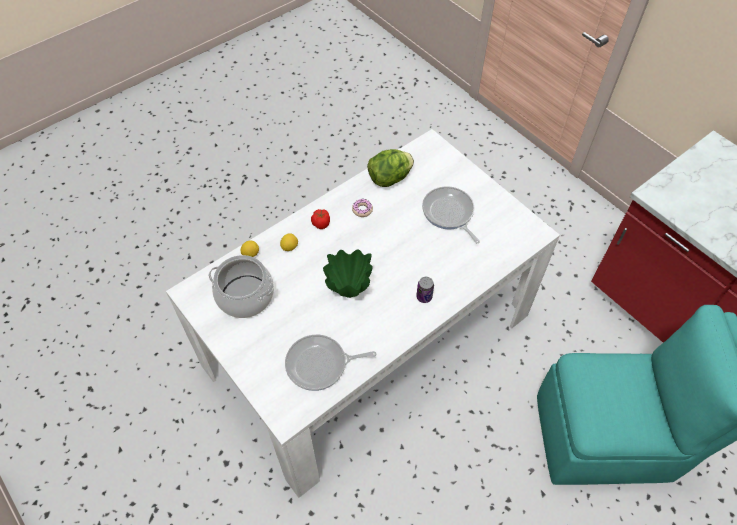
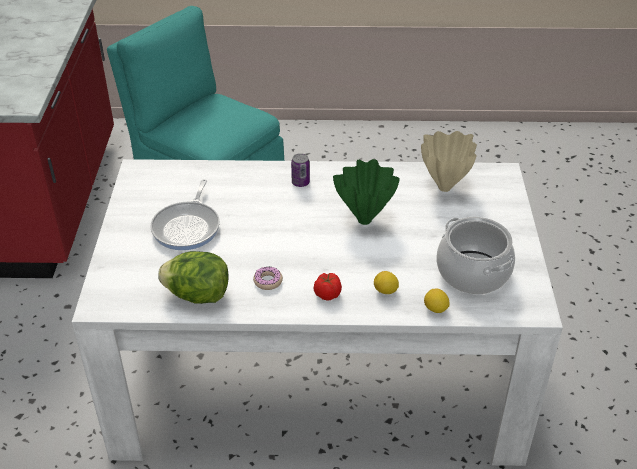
camera: 140 degrees left, 15 degrees down
(320, 365) = (443, 188): frying pan -> beige vase

